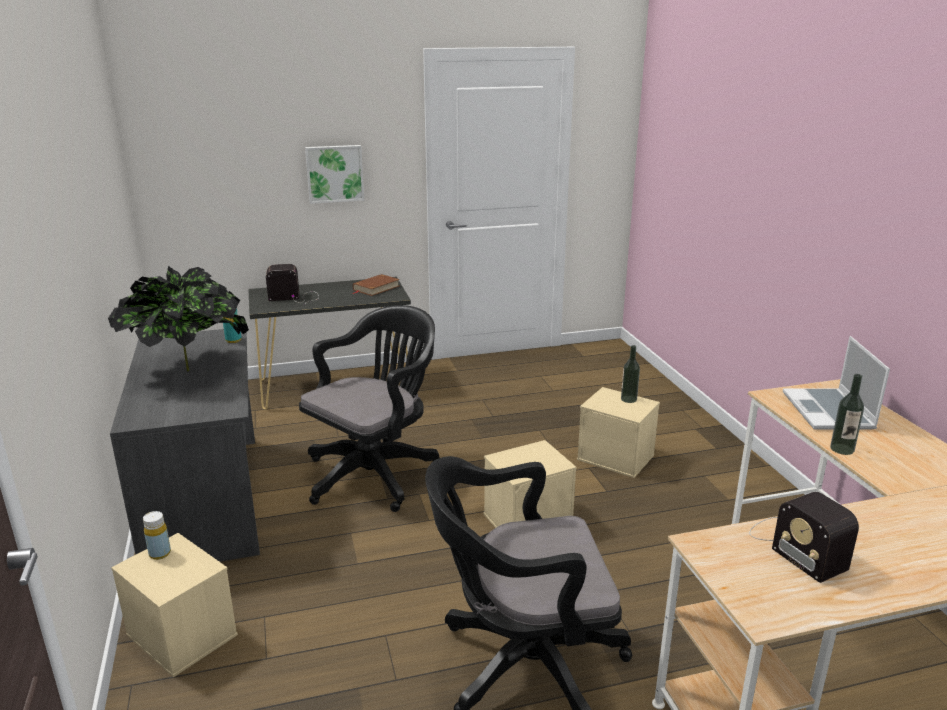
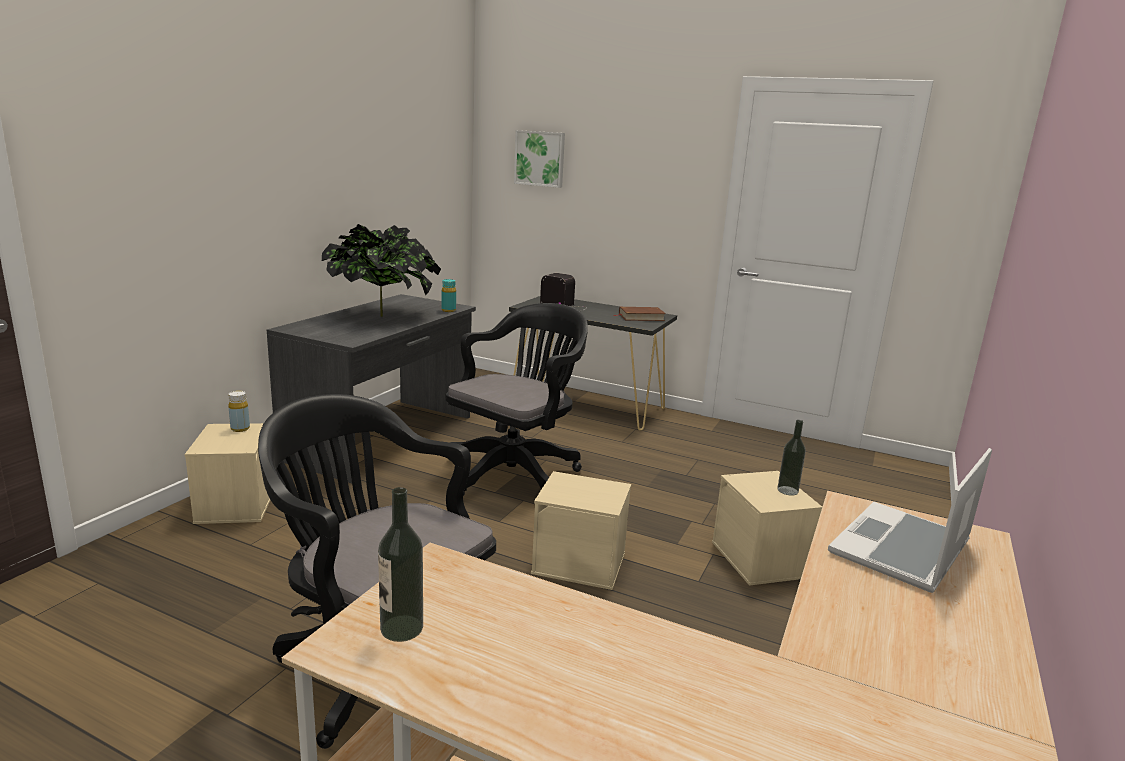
camera: 40 degrees right, 5 degrees down
(334, 173) = (634, 198): picture -> picture (540, 158)
(376, 473) = (516, 472): black office chair -> black office chair turned 45 degrees counterclockwise
(795, 545) = (527, 621): radio -> none
(842, 449) = (825, 586): bottle -> bottle (401, 628)

